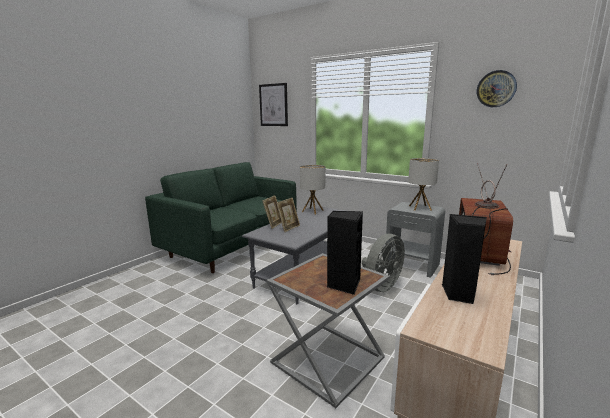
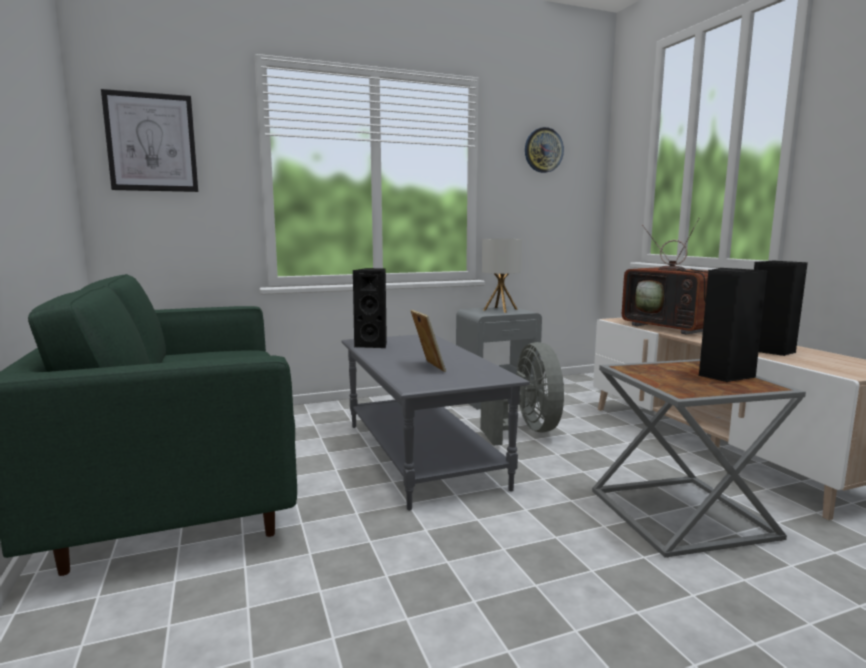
camera: 55 degrees left, 5 degrees down
(273, 224) = (391, 370): picture frame -> none
(312, 211) = (373, 345): table lamp -> black speaker

